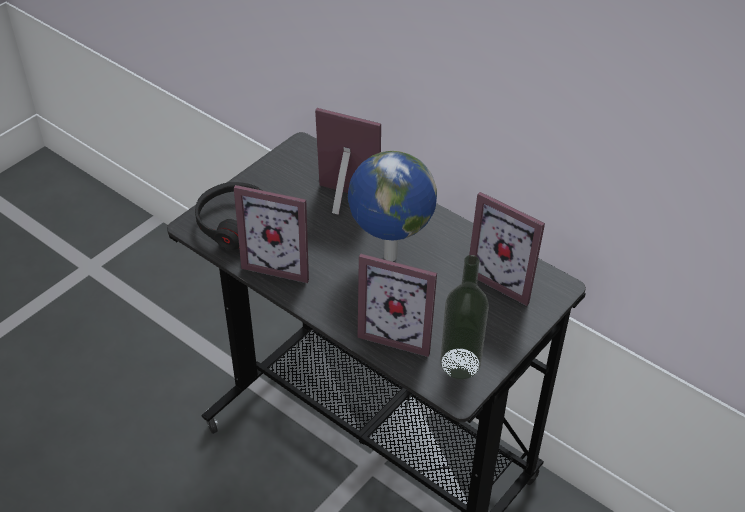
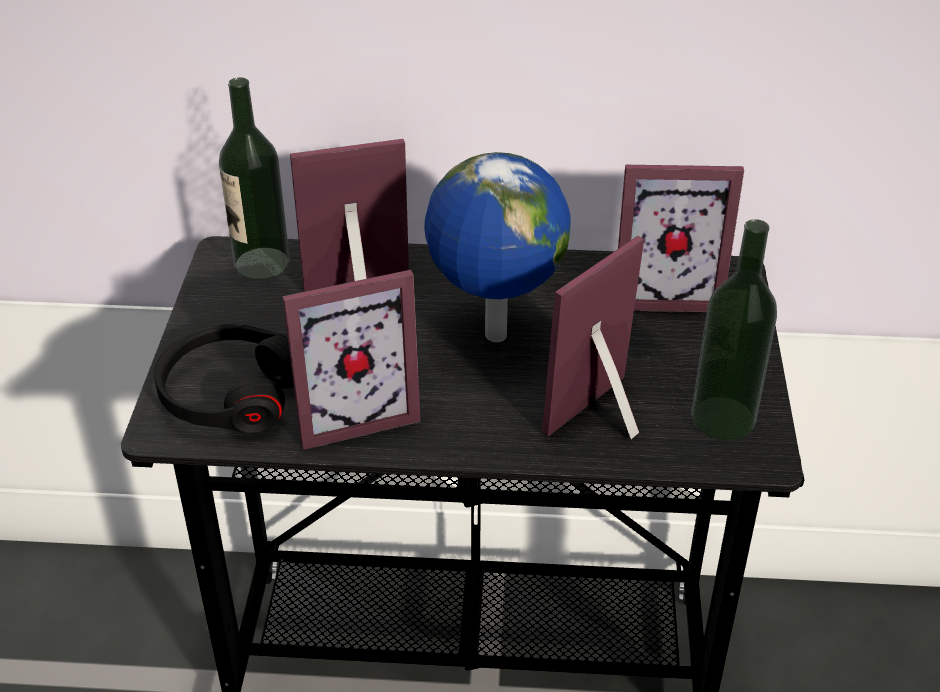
camera: 35 degrees left, 5 degrees down
(314, 159) = (262, 263): none -> bottle
(399, 331) = (608, 419): picture frame -> picture frame turned 150 degrees clockwise

